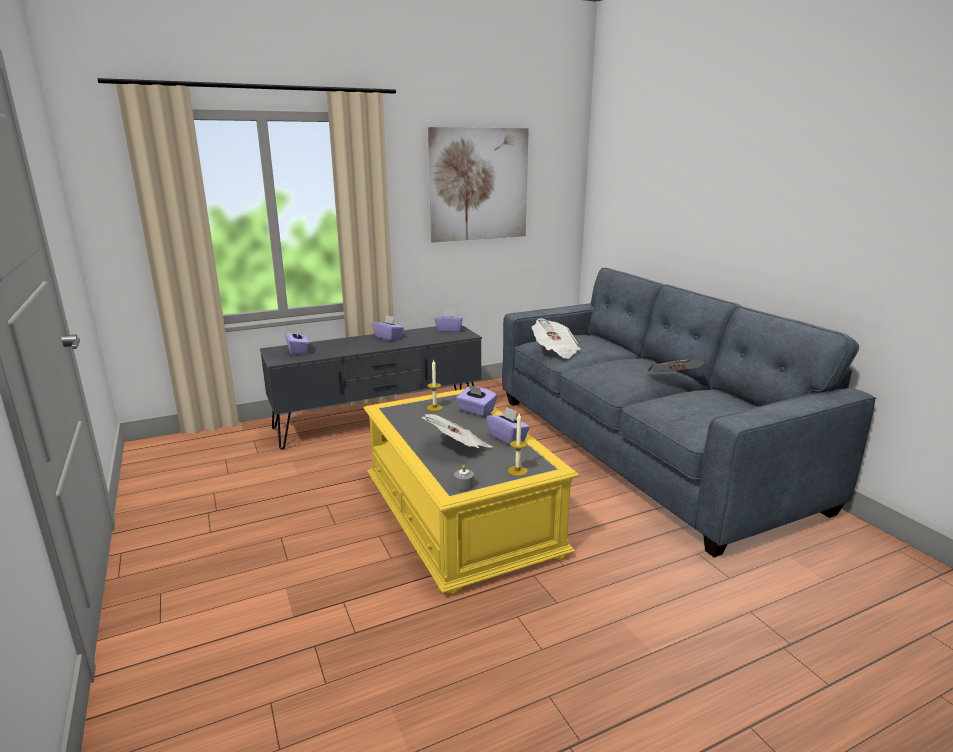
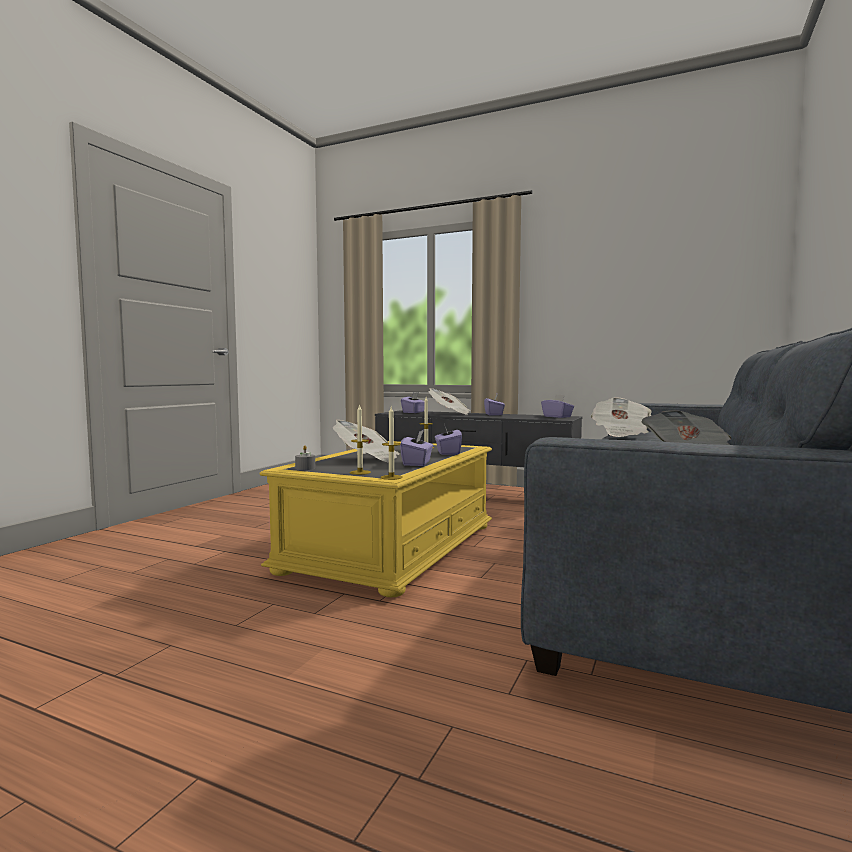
camera: 50 degrees right, 15 degrees down
(342, 345) = (450, 413): none -> newspaper
(479, 184) = (627, 274): picture -> none
(554, 467) = (391, 477): none -> candle

